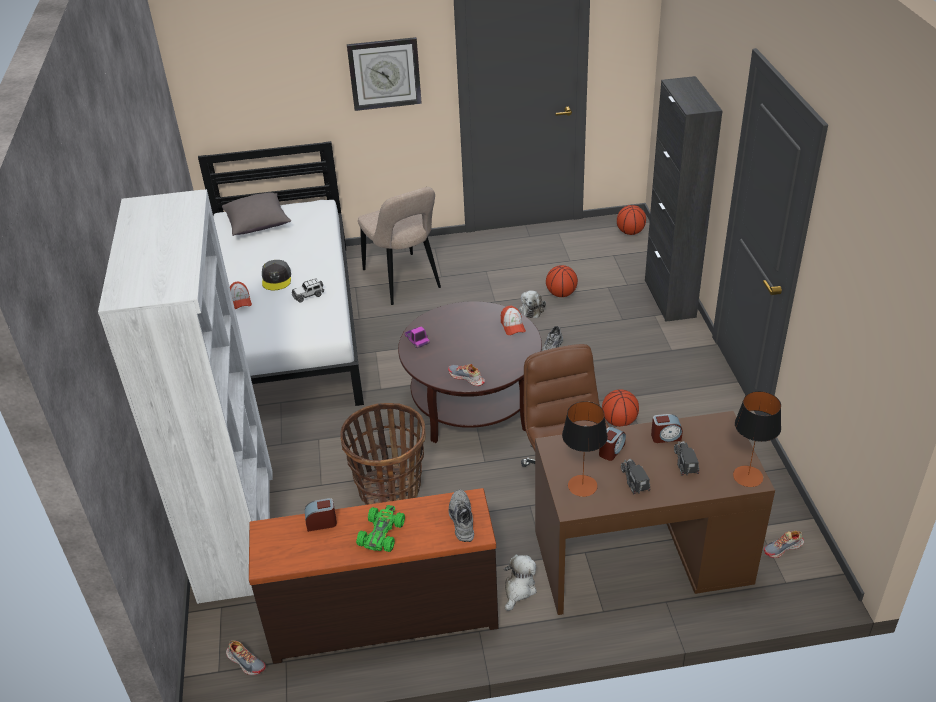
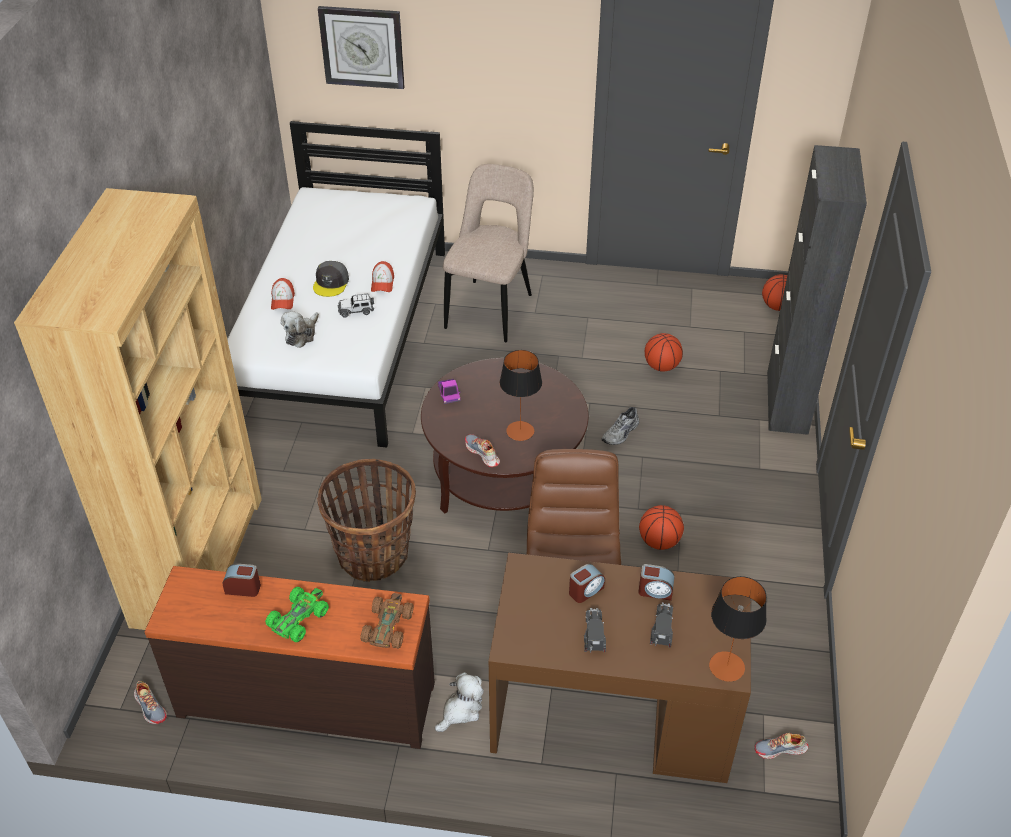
camera: 15 degrees right, 5 degrees up
(237, 532) = (198, 559): white bookcase -> brown bookcase
(258, 224) = (340, 211): grey pillow -> none
(384, 73) = (510, 66): wall clock -> wall clock (362, 47)
(403, 281) = (491, 308): beige chair -> beige chair turned 150 degrees counterclockwise
(460, 519) = (387, 626): grey shoe -> brown toy car
(512, 326) = (562, 402): cap -> cap (382, 283)
(532, 309) = (620, 377): plush toy -> plush toy (301, 334)
(582, 486) = (533, 625): table lamp -> table lamp (520, 431)

